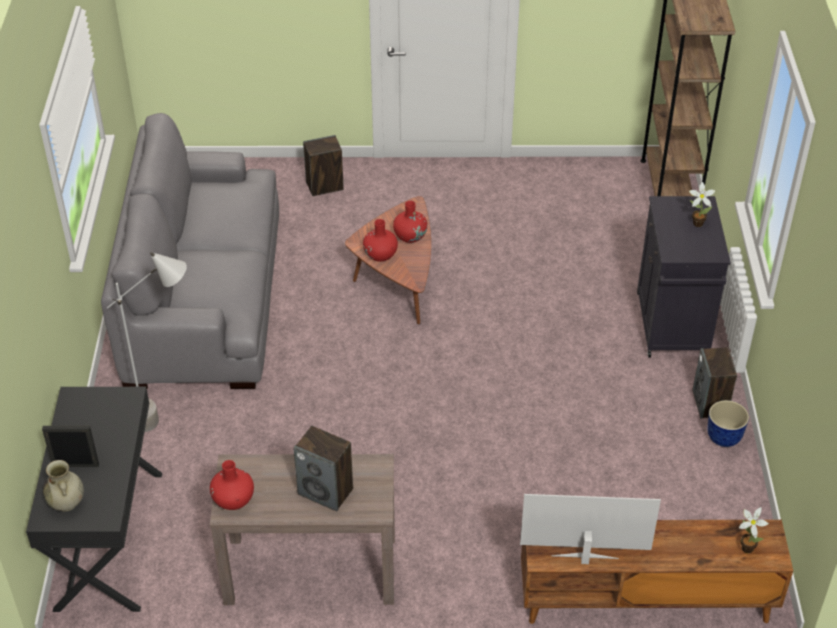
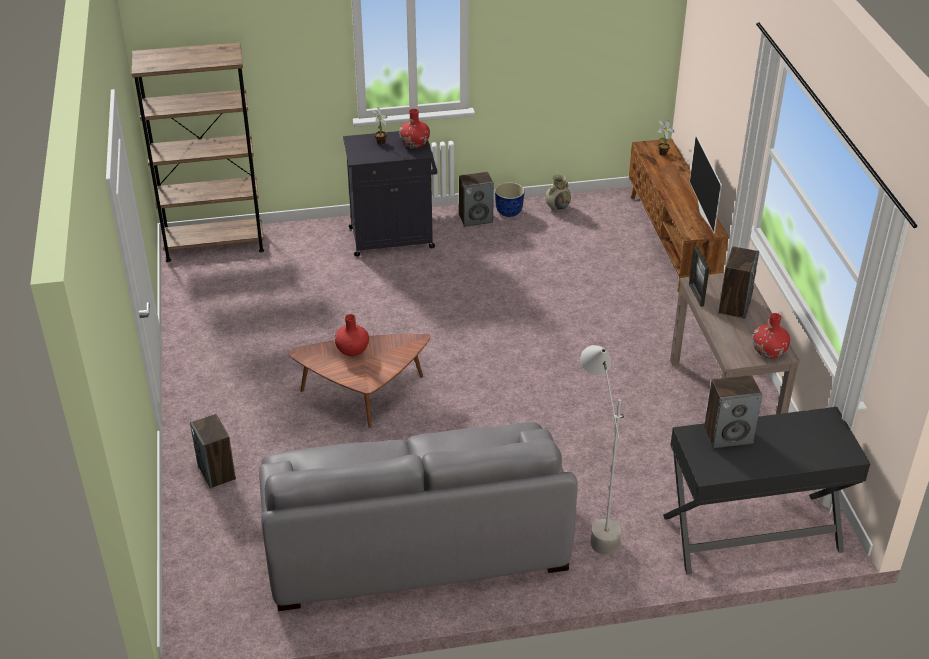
camera: 100 degrees left, 5 degrees down
(67, 503) = (828, 445): beige vase -> beige vase (557, 207)
(75, 465) = (785, 450): picture frame -> picture frame (696, 295)
(116, 426) = (728, 435): none -> speaker
(380, 255) = (384, 366): red vase -> red vase (415, 144)

